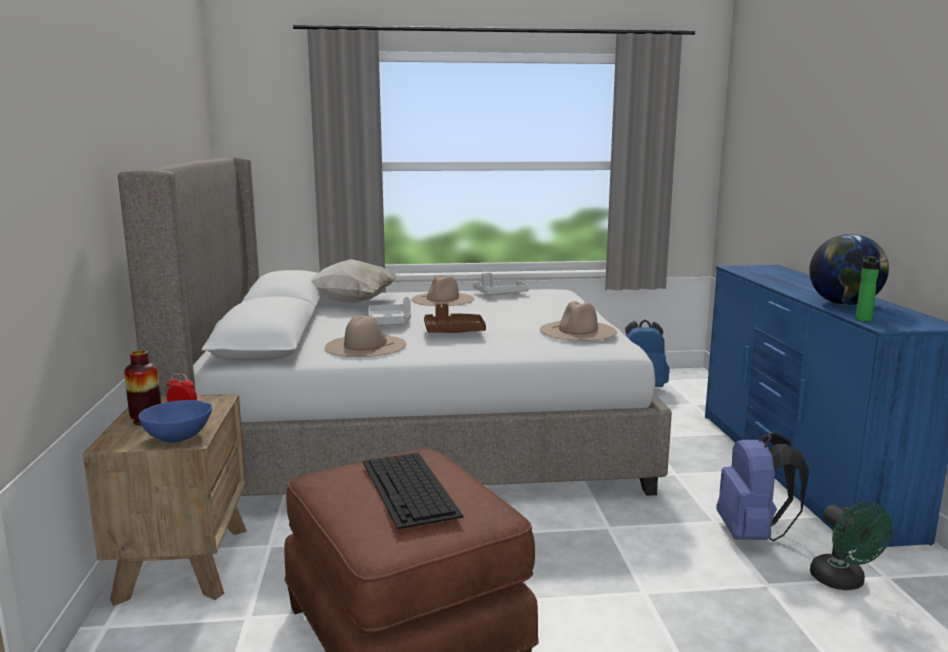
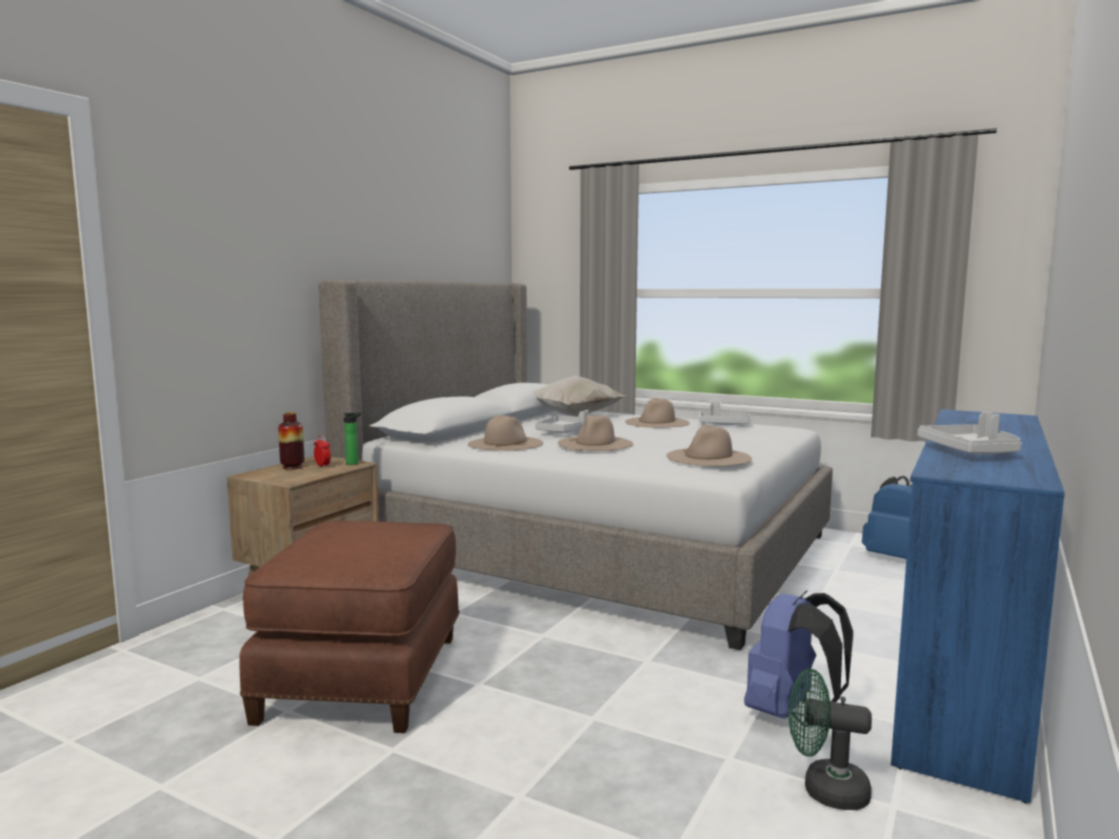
camera: 35 degrees right, 5 degrees down
(178, 437) = (287, 478): blue bowl -> none
(410, 488) = (364, 539): keyboard -> none
(453, 331) = (595, 443): brown tray -> beige hat
(843, 582) = (824, 789): green fan -> green fan turned 90 degrees clockwise
(844, 304) = (970, 452): globe -> grey tray
(863, 319) = (936, 464): bottle -> bottle (354, 463)

